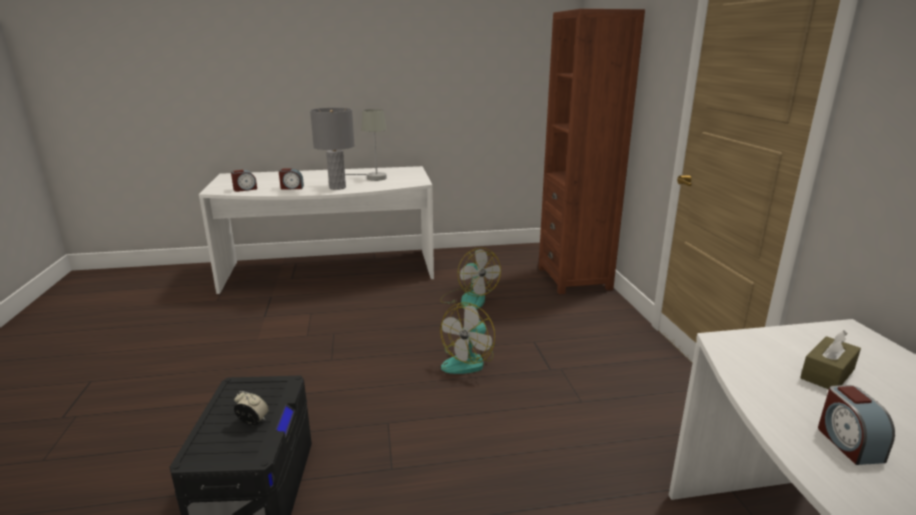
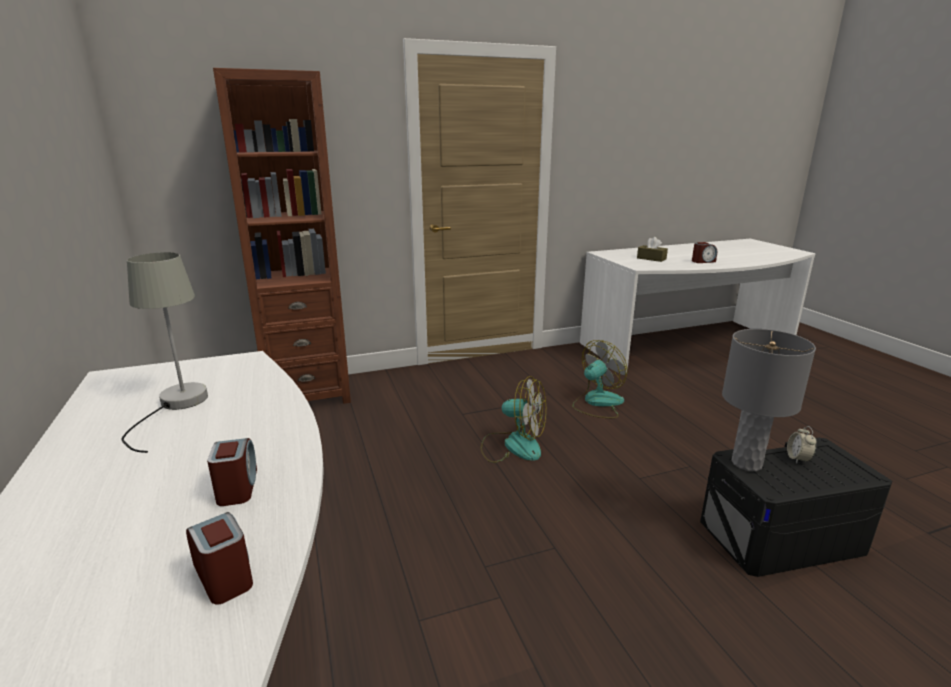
camera: 100 degrees left, 0 degrees up
(337, 187) = (258, 426): grey table lamp -> grey table lamp (746, 463)
(468, 299) = (362, 459): fan -> fan (597, 403)

